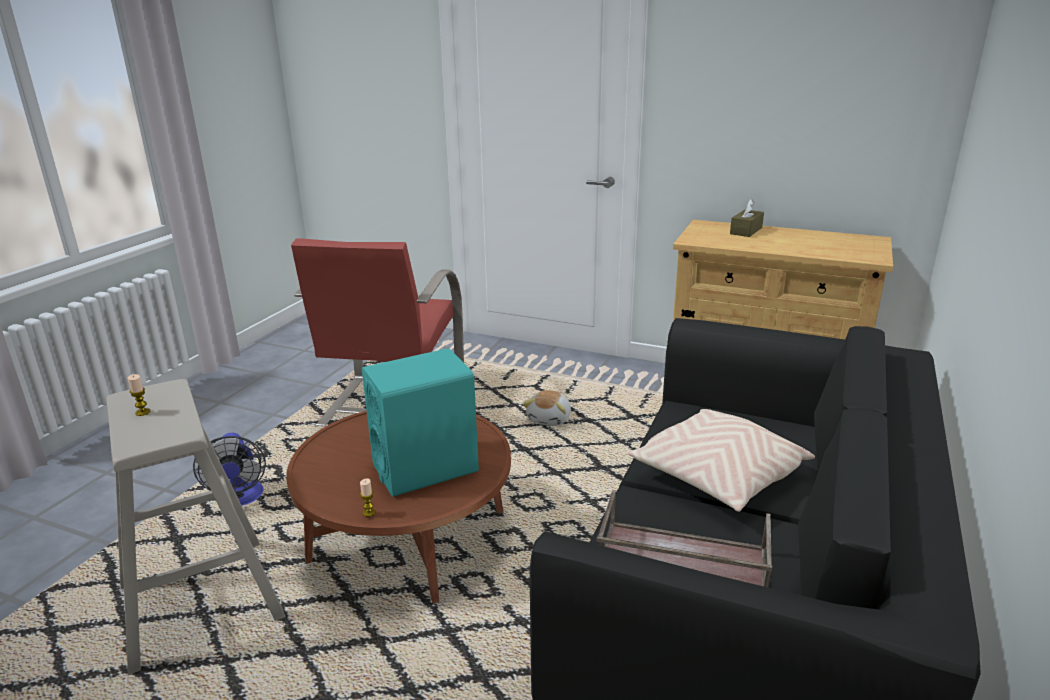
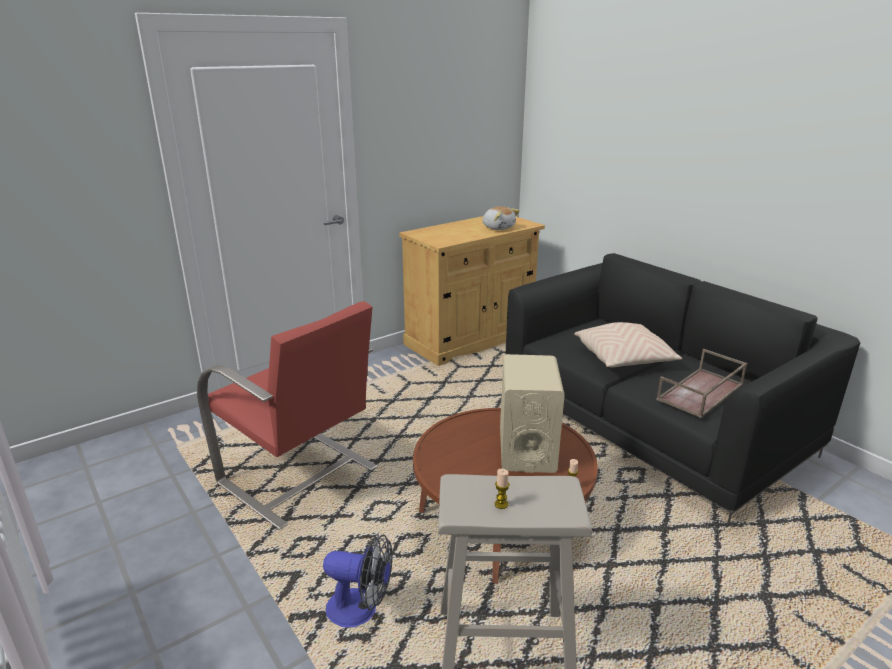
camera: 60 degrees left, 0 degrees up
(425, 468) = (526, 449): turquoise speaker -> beige speaker
(550, 419) = (410, 412): plush toy -> plush toy (498, 227)
(746, 231) = (444, 229): brown tissue box -> none

